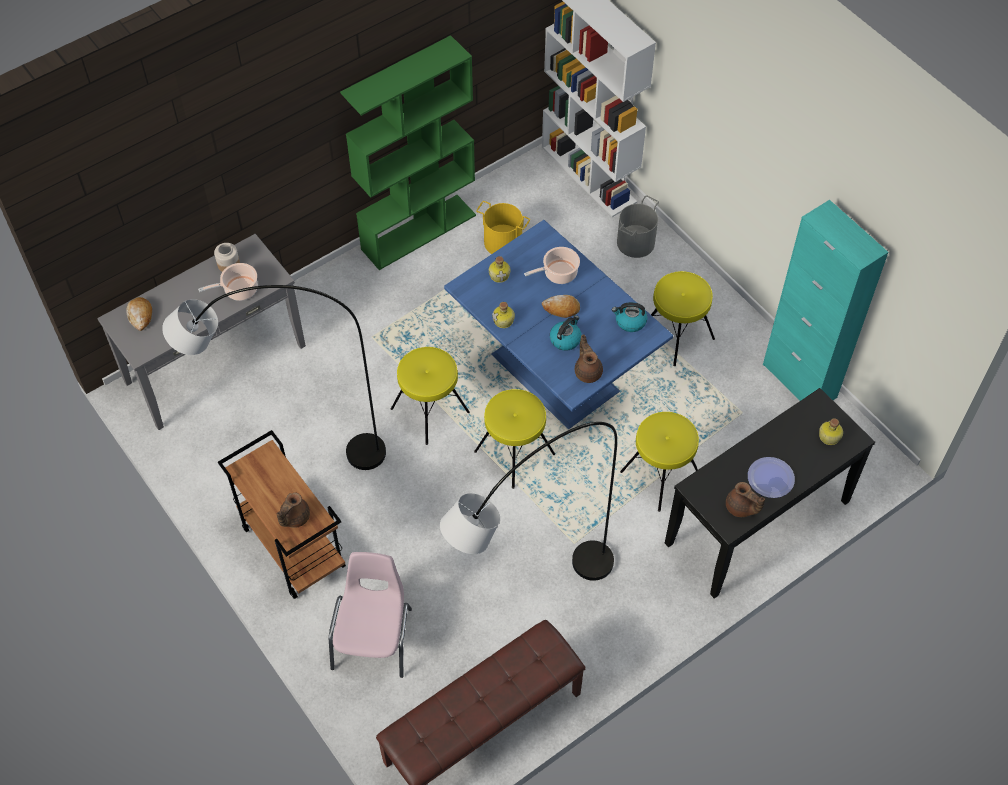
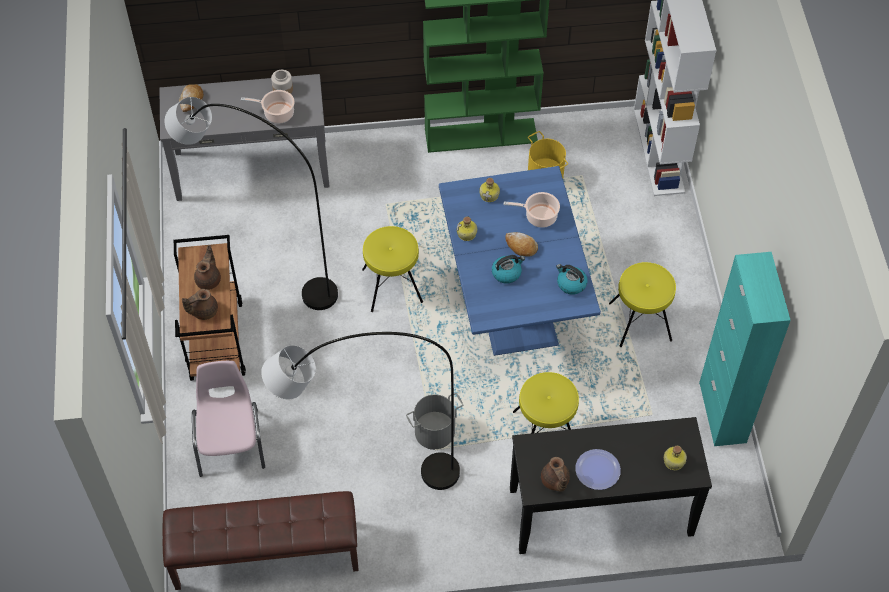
camera: 30 degrees right, 0 degrees up
(373, 637) = (230, 441): pink chair -> pink chair turned 45 degrees counterclockwise
(514, 453) = (436, 353): yellow stool -> none
(588, 371) = (507, 308): brown teapot -> brown teapot (209, 279)
(636, 243) = (659, 227): grey bucket -> grey bucket (435, 432)

